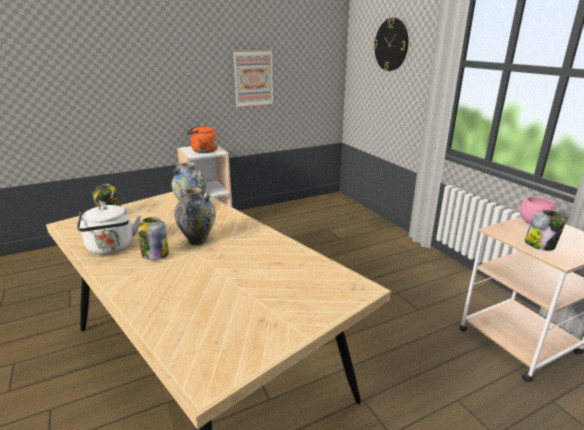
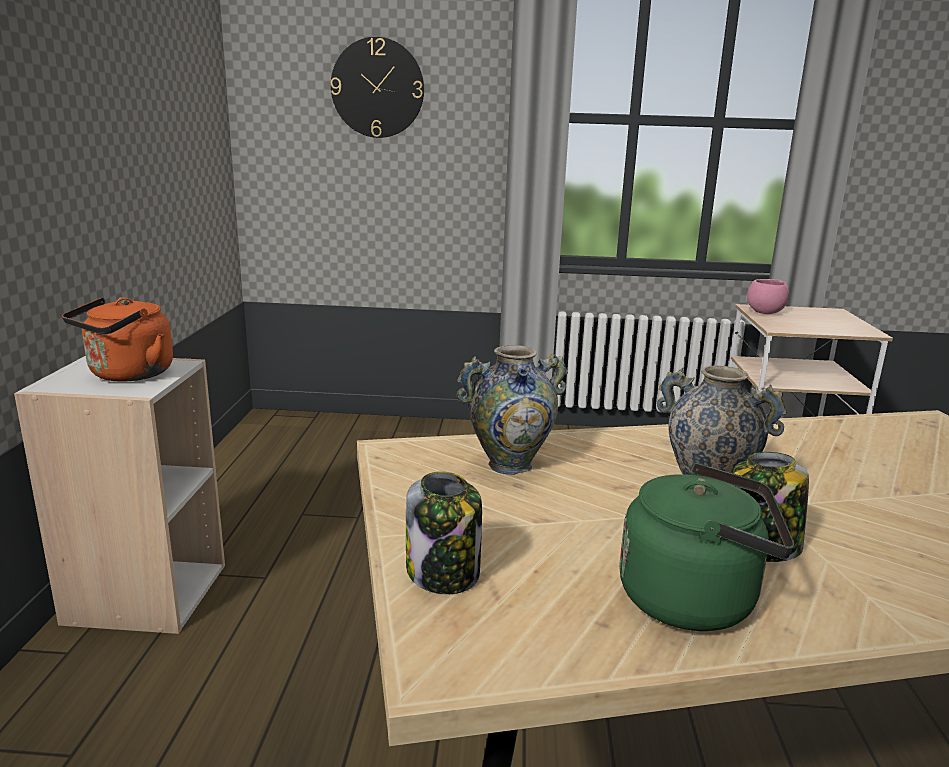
camera: 60 degrees left, 5 degrees down
(111, 248) = (695, 600): white kettle -> green kettle
(253, 78) = (122, 162): picture -> none
(540, 245) = (827, 327): jar -> none

